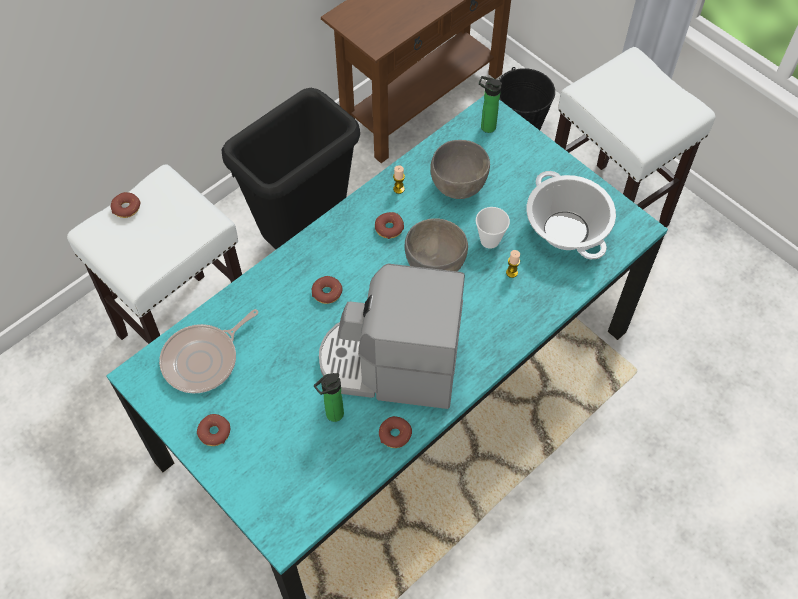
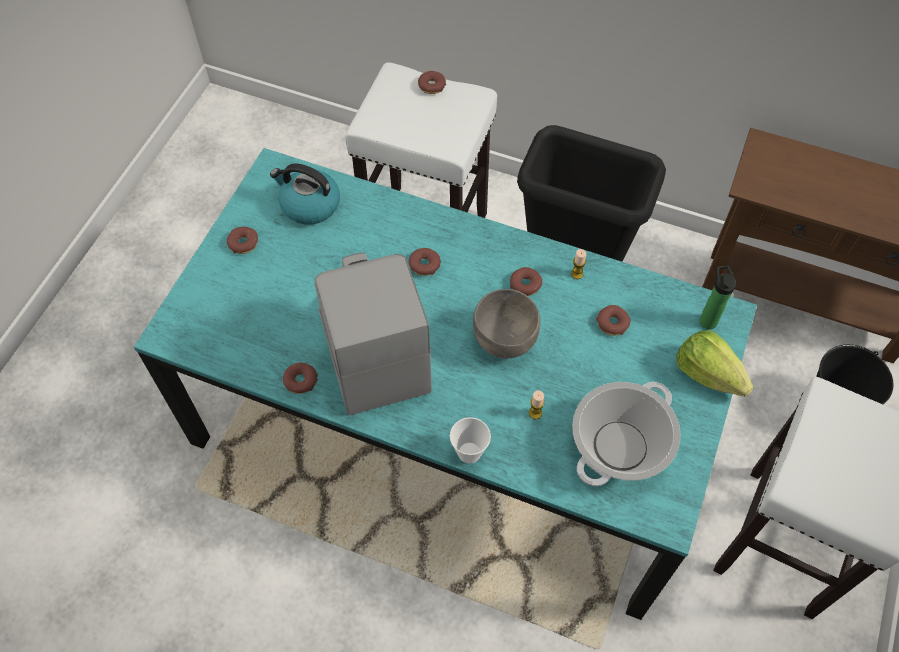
camera: 65 degrees right, 0 degrees up
(204, 359) = (309, 205): frying pan -> kettle
(332, 415) = (298, 322): bottle -> none
(458, 186) = (612, 323): grey bowl -> donut
(490, 240) = (563, 378): cup -> cup (469, 452)
(532, 148) = (708, 374): none -> lettuce

